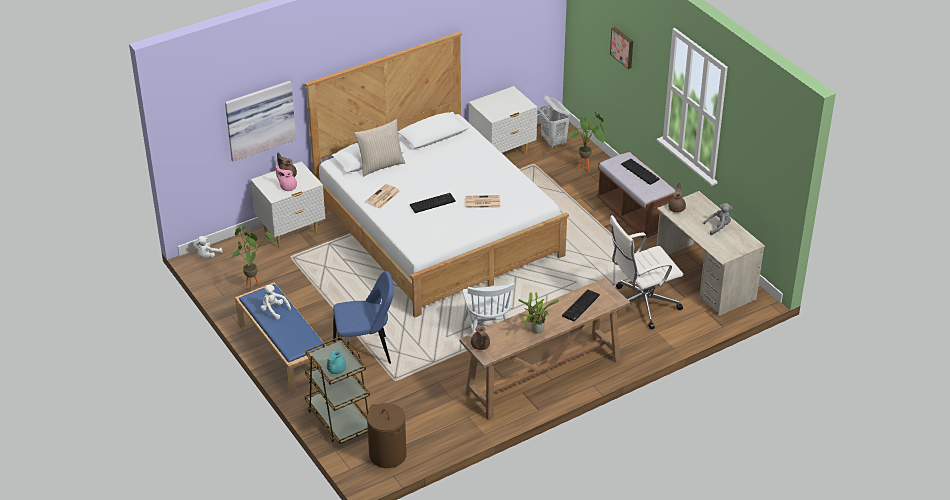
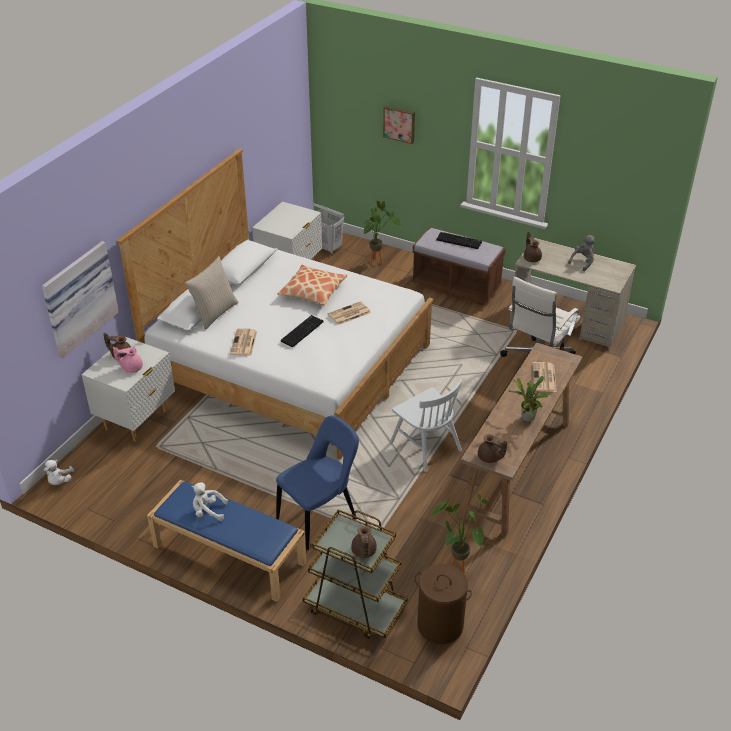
camera: 30 degrees left, 0 degrees up
(253, 285) = (137, 493): potted plant -> potted plant (457, 566)
(335, 370) = (363, 552): turquoise teapot -> brown teapot
(470, 174) = (312, 291): none -> pillow
(581, 306) = (544, 378): keyboard -> newspaper

